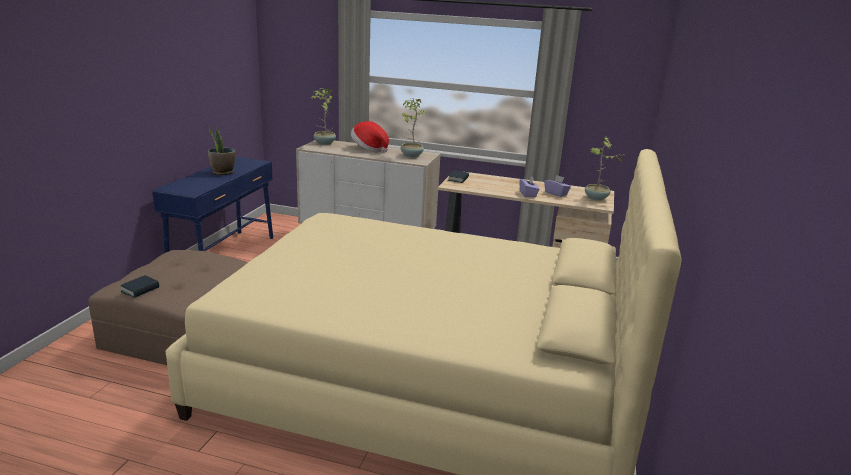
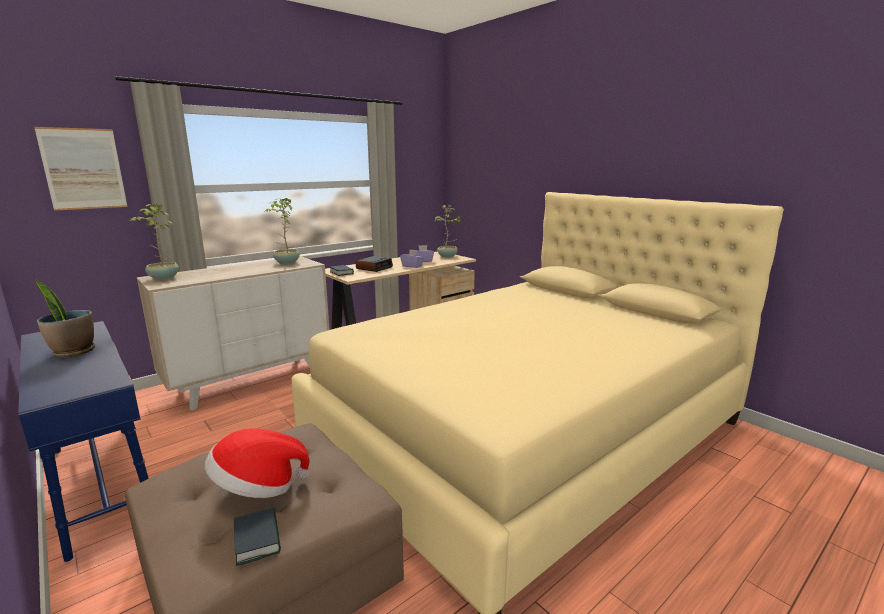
camera: 55 degrees left, 5 degrees down
(309, 56) = (83, 169): none -> picture
(369, 149) = (231, 269): hat -> hat (258, 487)
(495, 184) = (374, 268): none -> alarm clock

